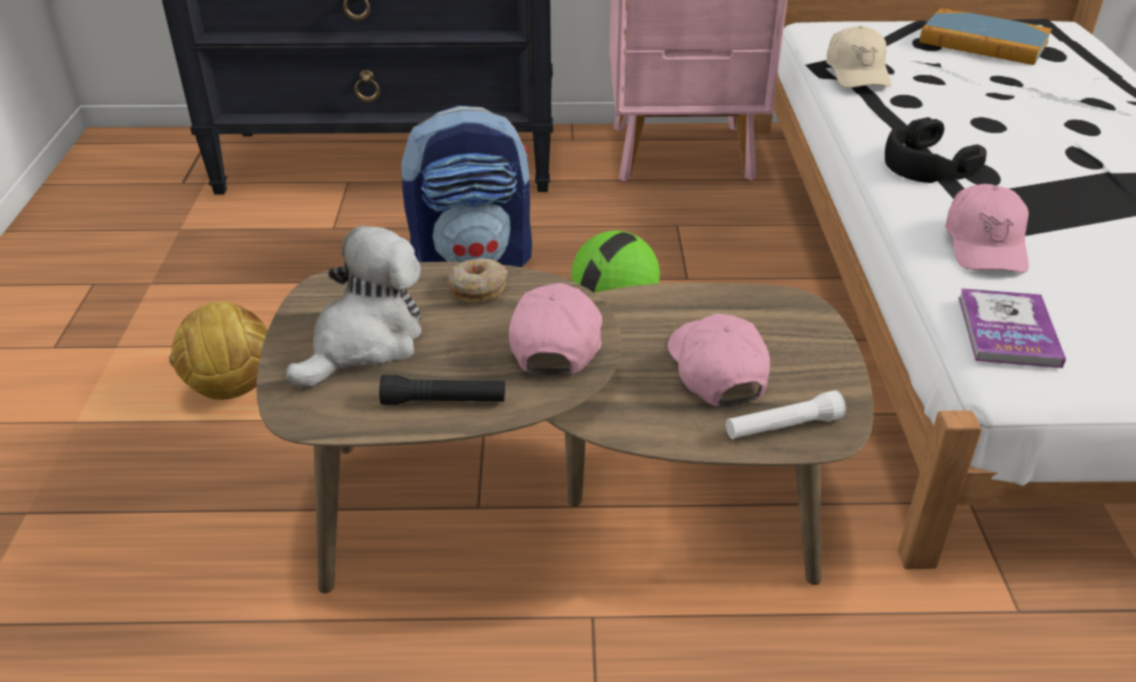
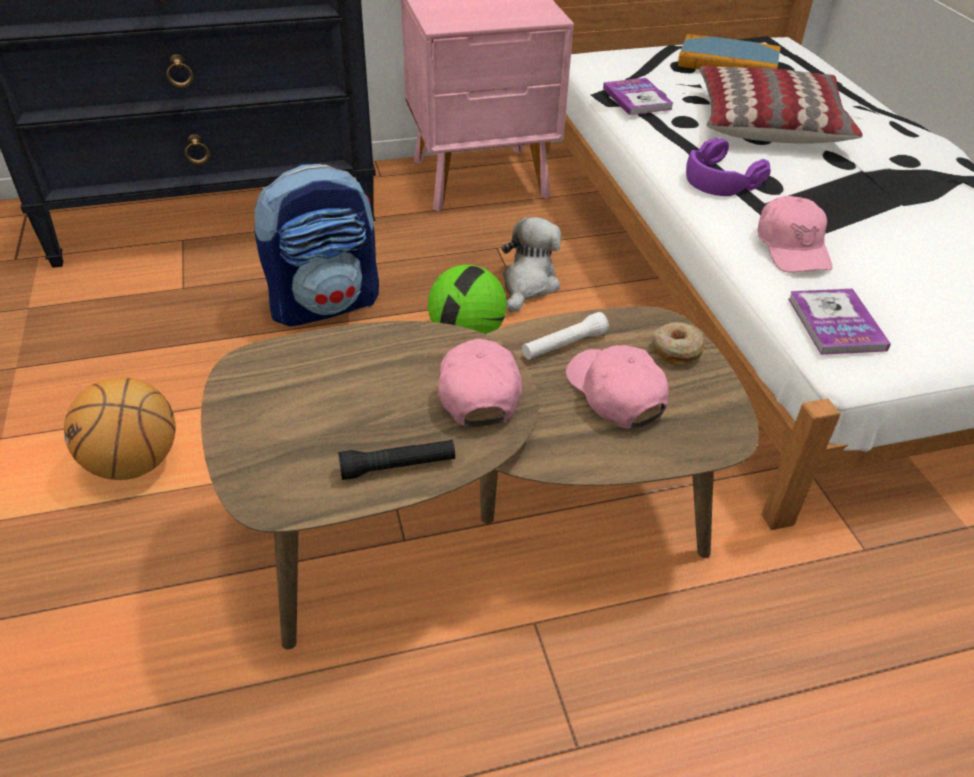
camera: 15 degrees left, 5 degrees up
(231, 389) = (134, 463): football -> basketball
(365, 342) = (301, 418): plush toy -> plush toy (528, 285)
(477, 288) = (387, 348): donut -> donut (676, 350)
(783, 427) = (688, 439): white flashlight -> white flashlight (564, 345)
(857, 72) = (637, 99): beige cap -> book
(926, 164) = (720, 179): black headphones -> purple headphones
(1009, 110) = (768, 122): none -> pillow

